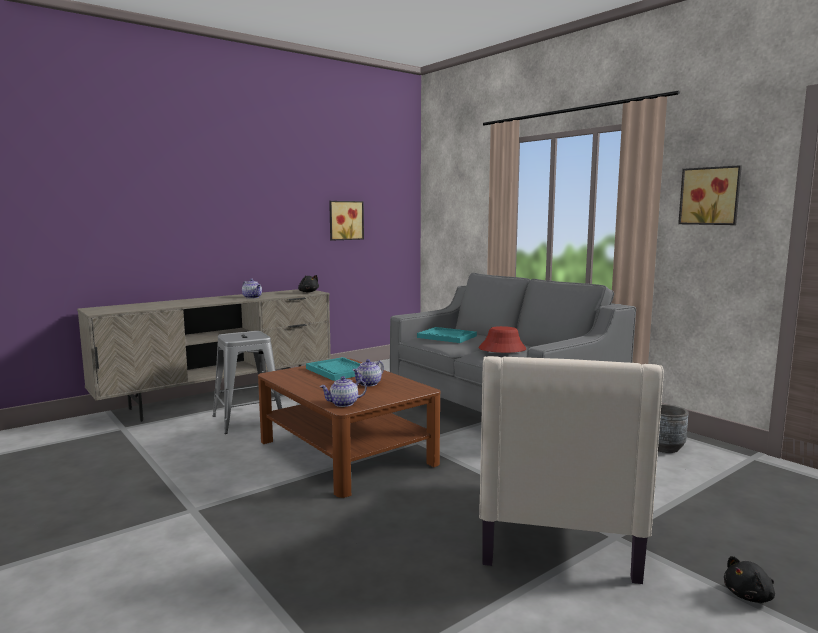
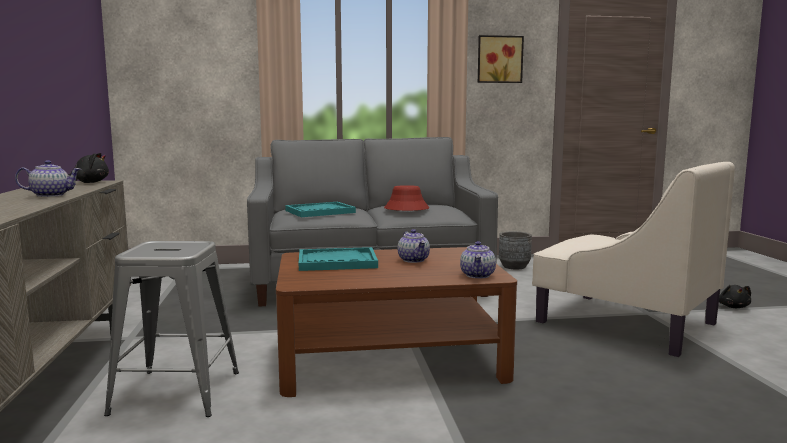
camera: 60 degrees left, 0 degrees up
(345, 220) = (60, 70): picture -> none

